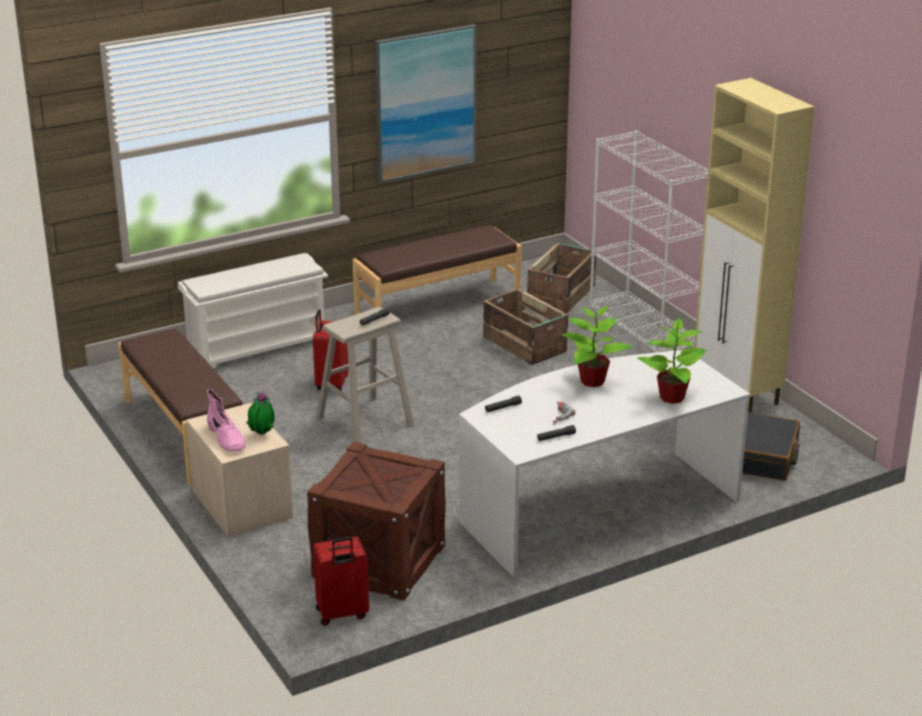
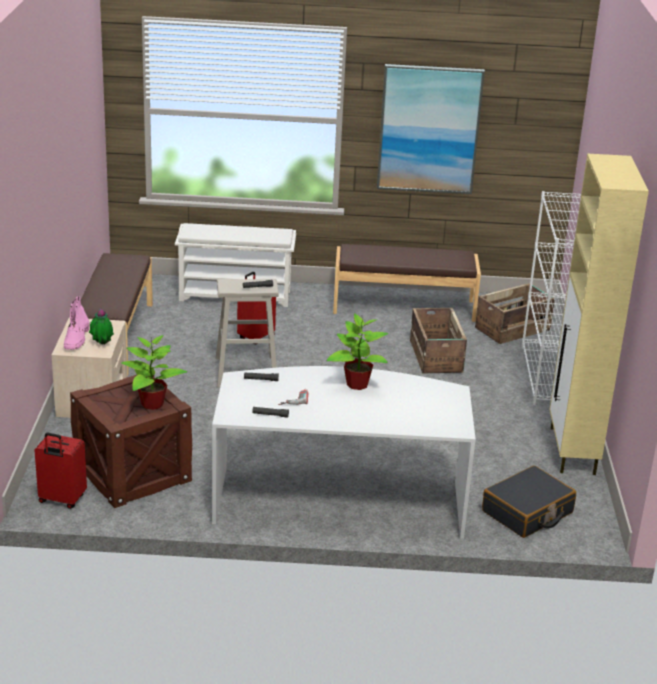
camera: 30 degrees right, 0 degrees up
(671, 398) = (403, 419): potted plant -> potted plant (151, 404)

